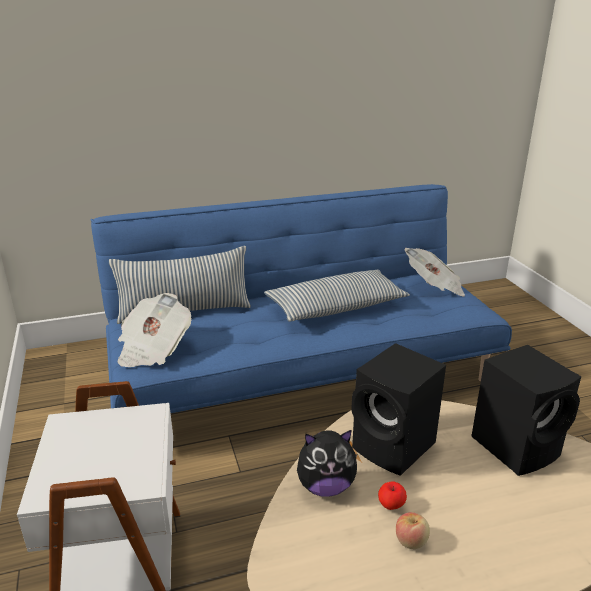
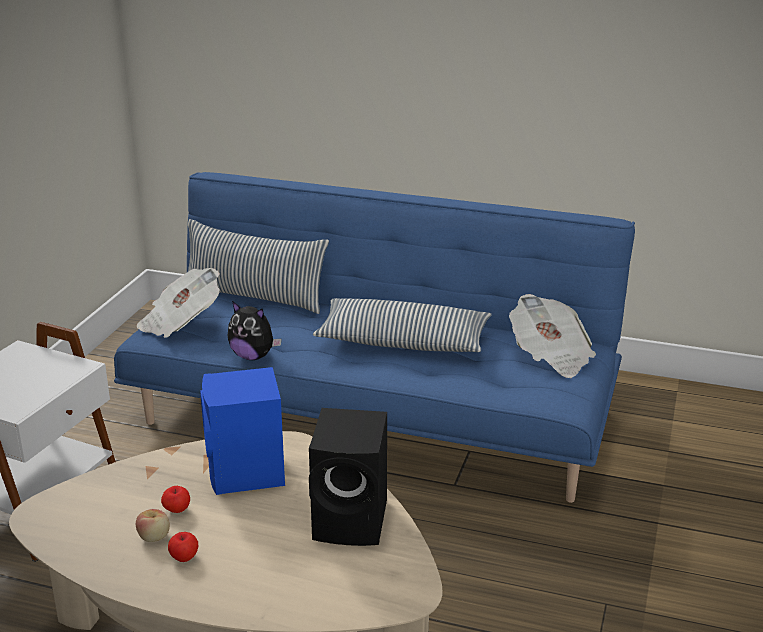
camera: 35 degrees right, 0 degrees up
(325, 486) = (150, 476): plush toy -> plush toy (253, 356)
(395, 447) = (246, 475): black speaker -> blue speaker
(460, 545) = (184, 557): none -> apple

